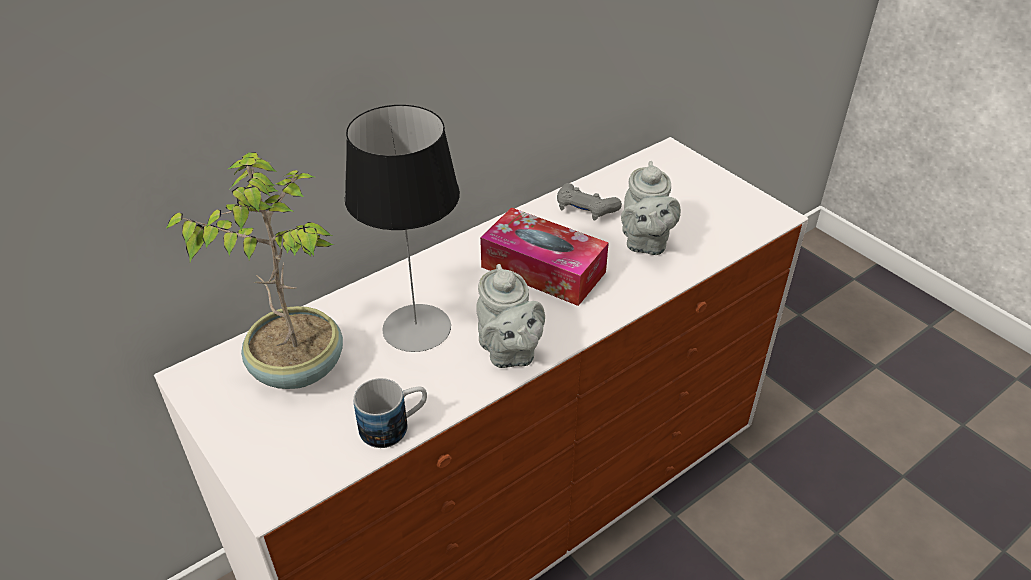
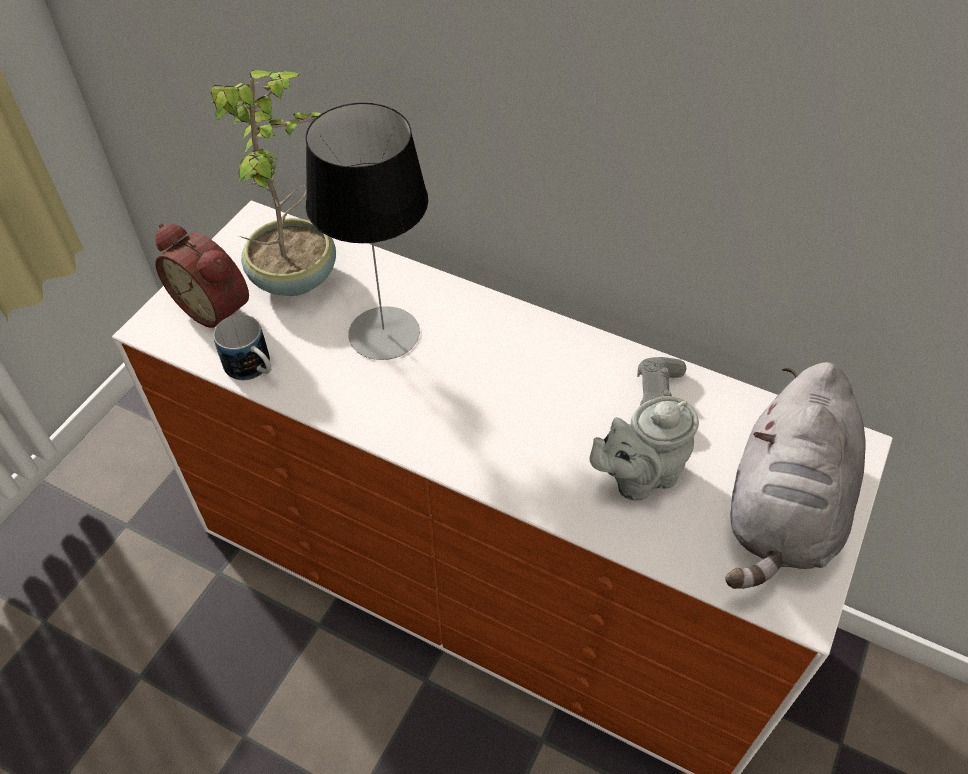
camera: 65 degrees right, 10 degrees up
(289, 436) = (216, 307): none -> alarm clock
(509, 352) = (385, 415): grey teapot -> none
(543, 269) = (528, 398): tissue box -> none
(702, 195) = (783, 510): none -> grey plush toy

